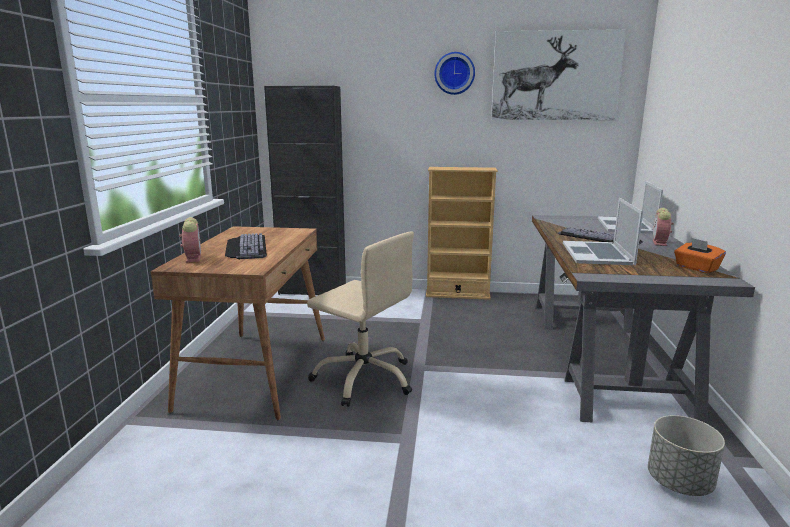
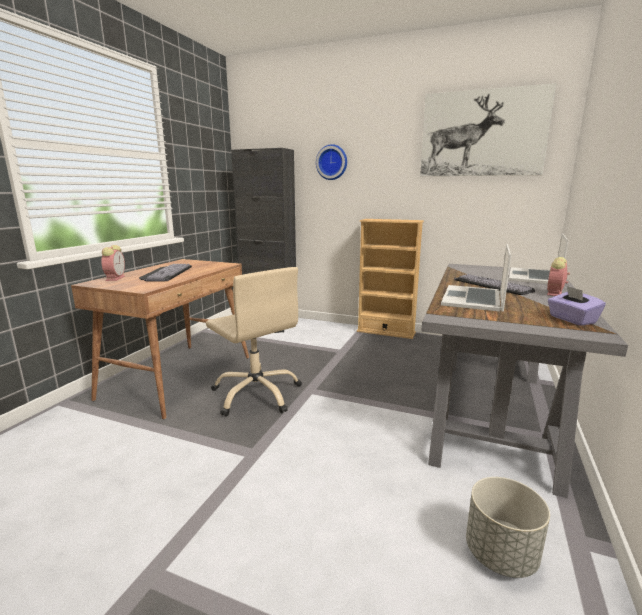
camera: 15 degrees right, 0 degrees up
(454, 73) = (388, 135): wall clock -> wall clock (332, 162)
(696, 268) = (571, 320): orange tissue box -> purple tissue box

